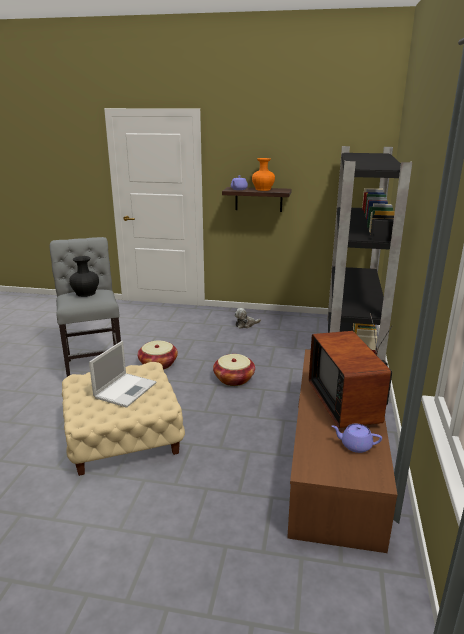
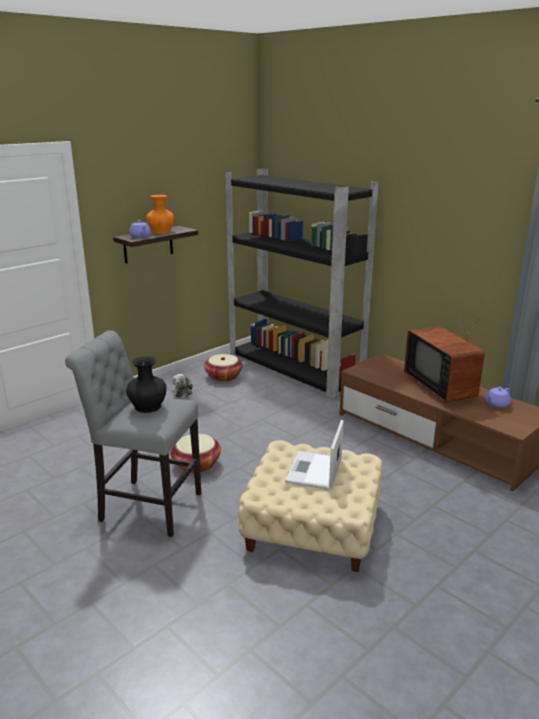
camera: 55 degrees left, 0 degrees up
(126, 389) = (314, 471): laptop -> laptop turned 135 degrees counterclockwise
(234, 379) = (280, 435): basket -> basket (223, 376)
(349, 404) = (443, 387): television -> television turned 45 degrees clockwise

